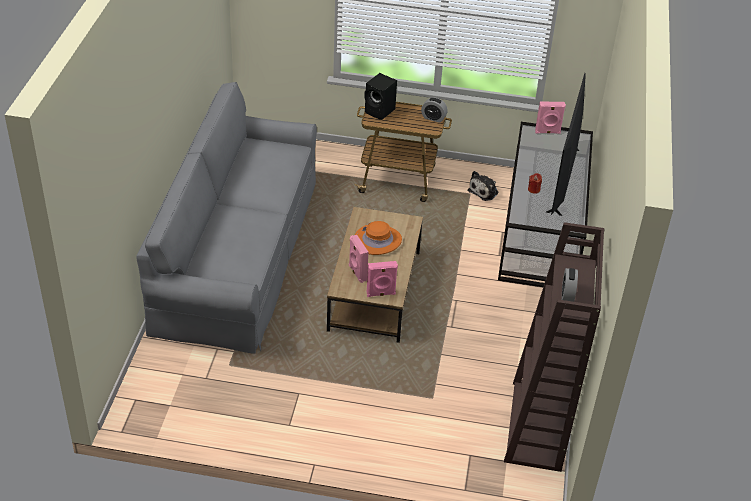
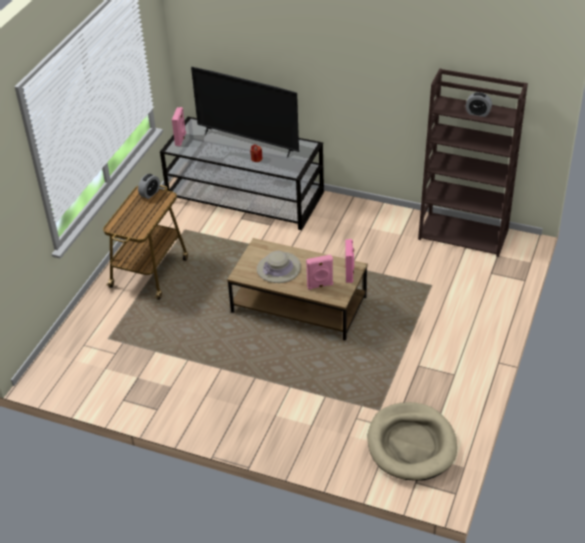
camera: 75 degrees left, 0 degrees up
(185, 393) = (411, 444): none -> beige dog bed
(238, 253) = (225, 395): grey sofa -> none
(377, 240) = (278, 268): orange hat -> beige hat
(380, 111) = (127, 225): black speaker -> none
(484, 191) = (184, 220): plush toy -> none

